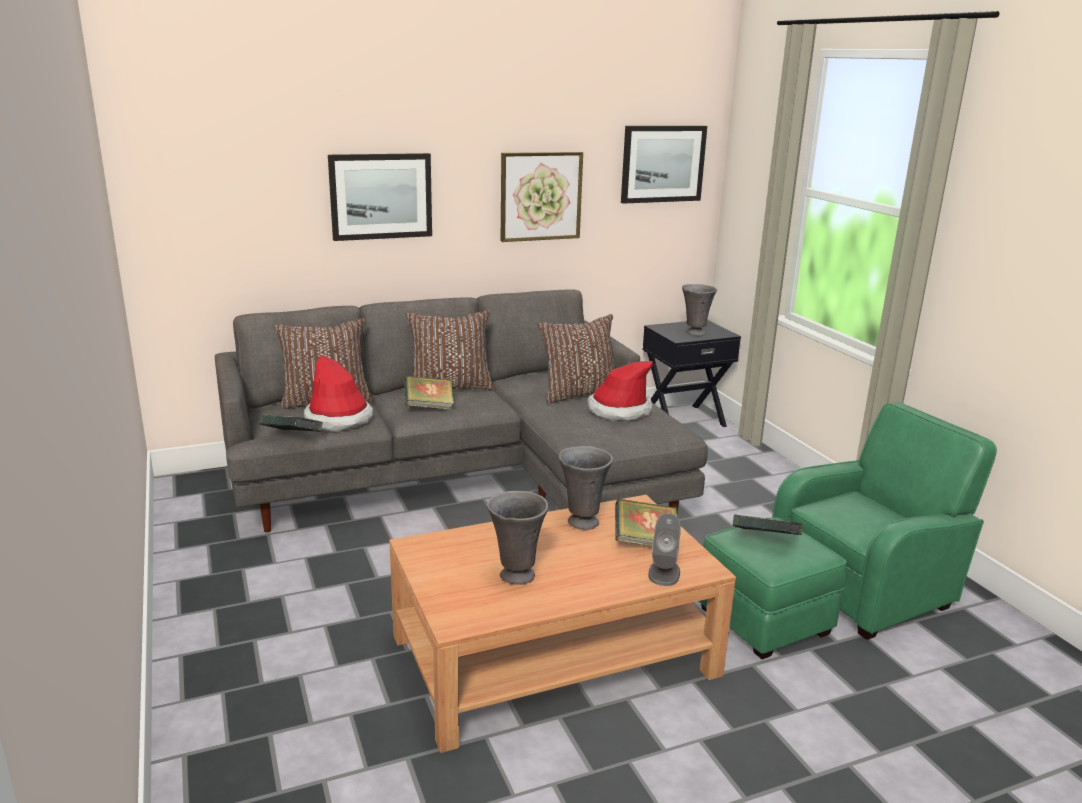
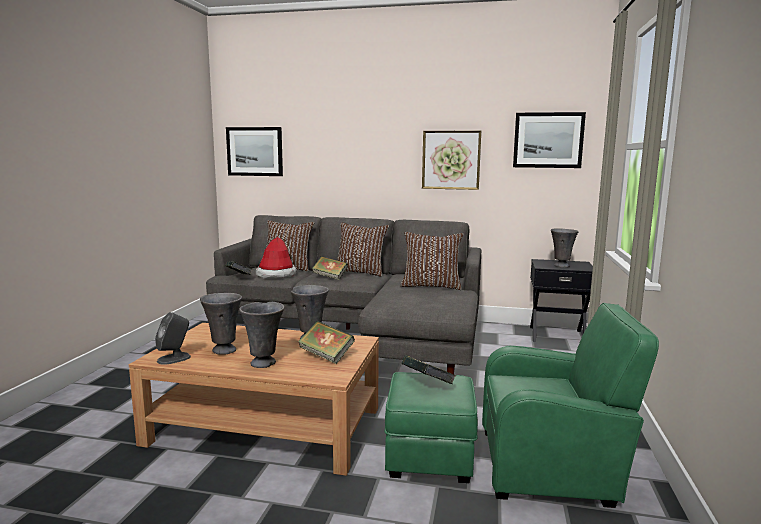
camera: 35 degrees right, 10 degrees down
(381, 196) = (347, 155): picture -> picture (255, 151)
(600, 577) = (264, 363): none -> grey vase
(619, 410) = (440, 296): hat -> none
(664, 573) = (304, 372): grey speaker -> grey speaker (174, 358)

